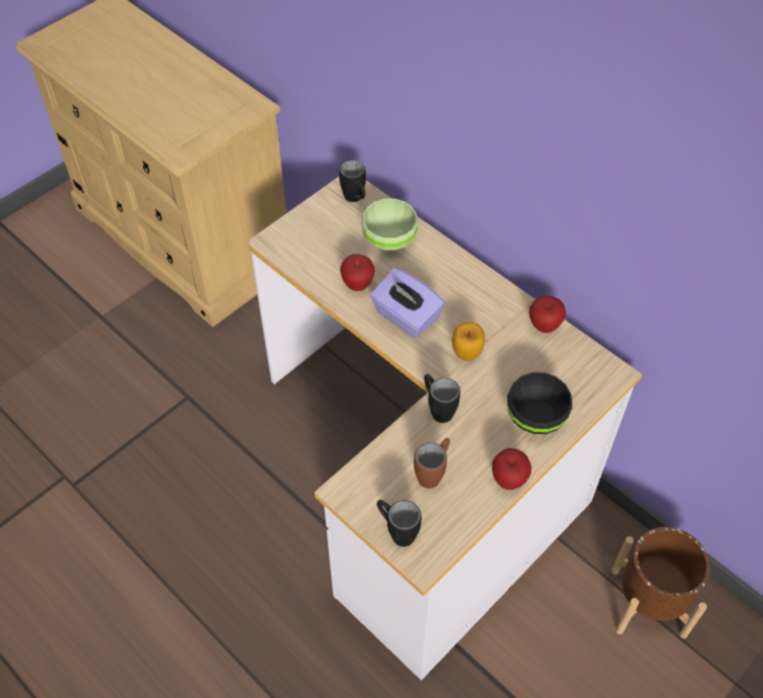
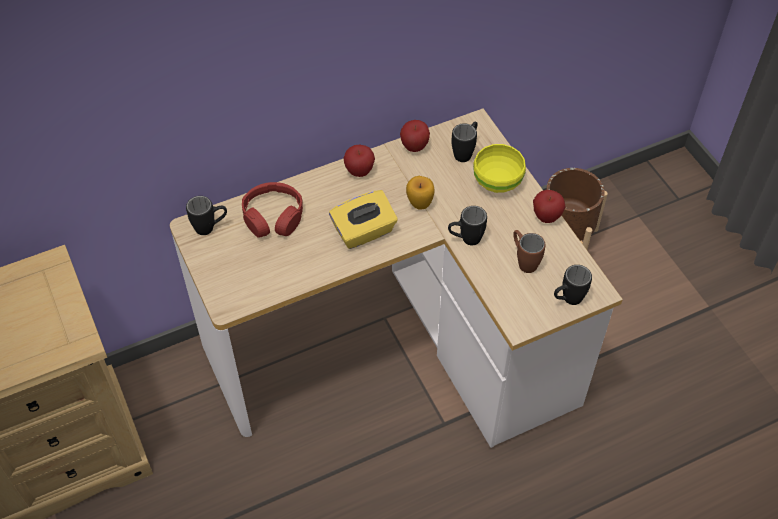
camera: 70 degrees left, 0 degrees up
(357, 285) = (312, 255): apple -> apple (359, 171)
(390, 240) = (273, 217): green bowl -> red headphones
(406, 317) = (364, 232): purple tissue box -> yellow tissue box
(537, 417) = (498, 181): black bowl -> yellow bowl
(564, 374) = (465, 152): none -> black mug

